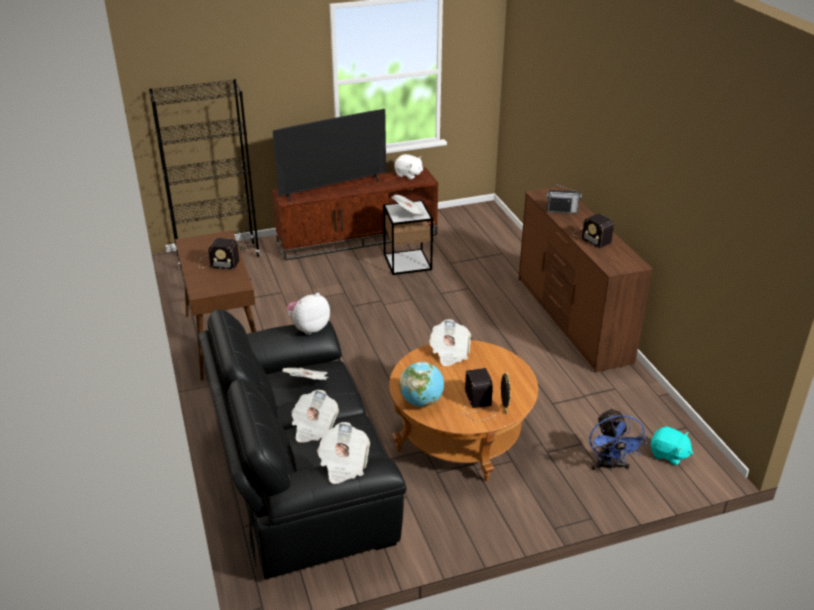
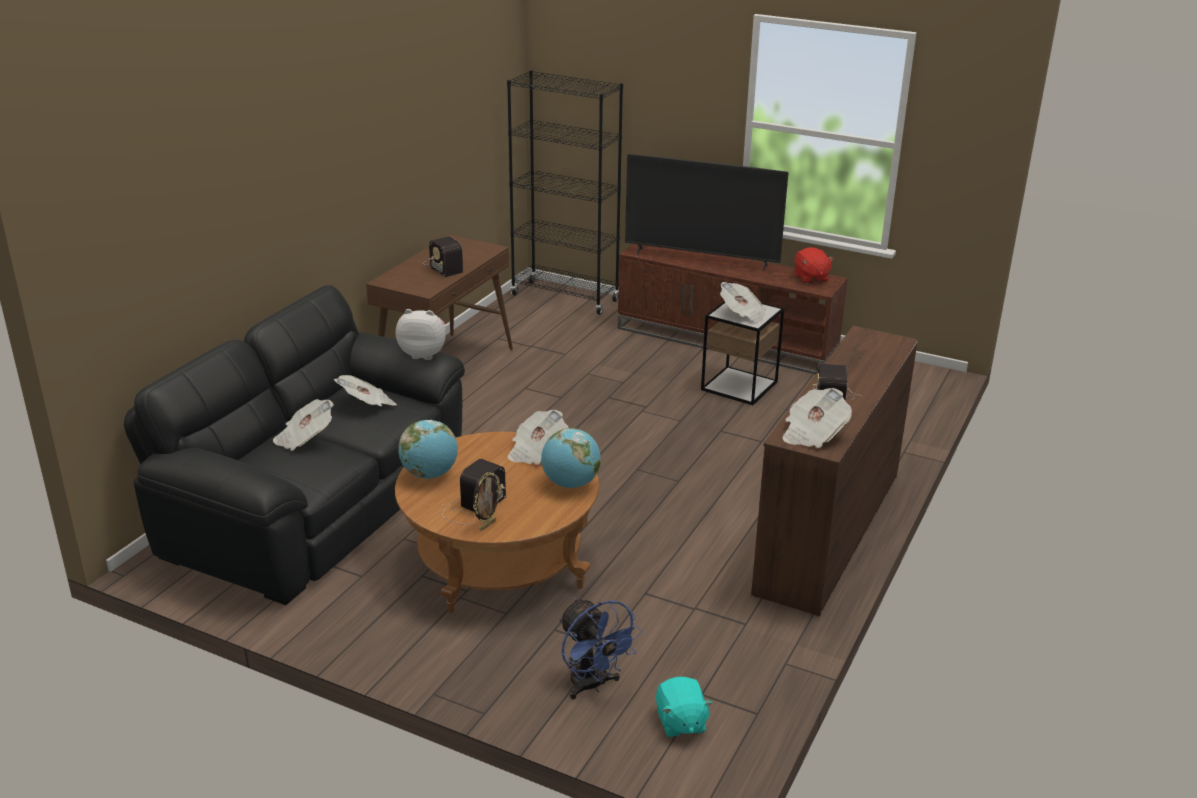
camera: 45 degrees right, 5 degrees down
(343, 464) = (232, 462): newspaper -> newspaper (812, 434)
(408, 175) = (811, 278): white plush toy -> red plush toy
(498, 359) = (570, 484): none -> globe
(562, 211) = (855, 361): radio -> none
(609, 466) = (592, 686): blue fan -> blue fan turned 75 degrees counterclockwise

